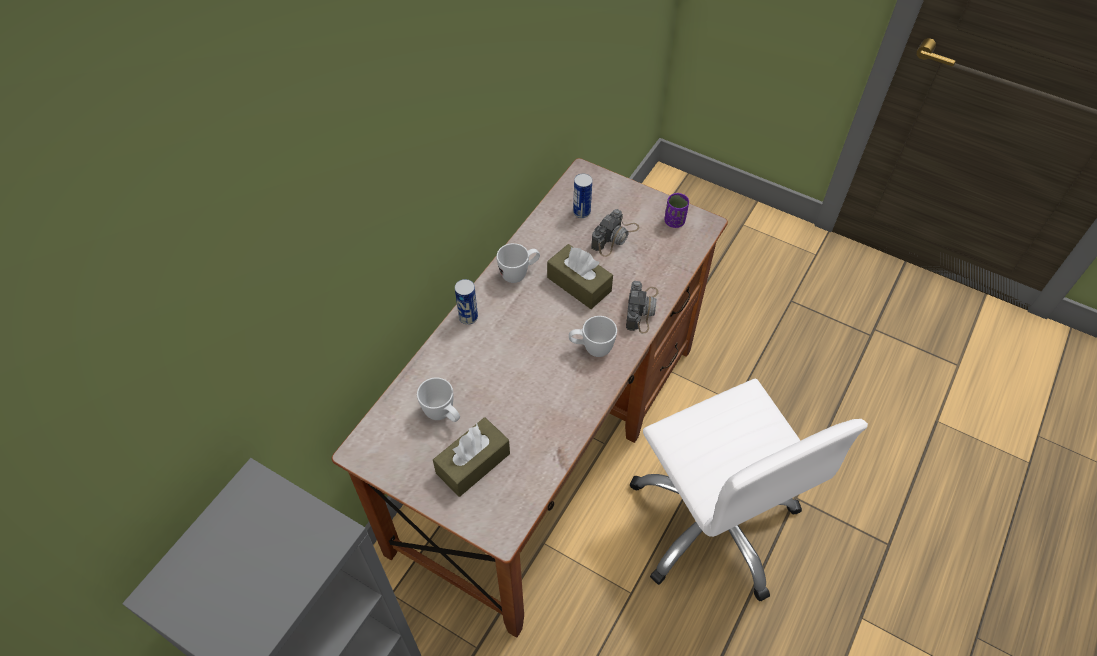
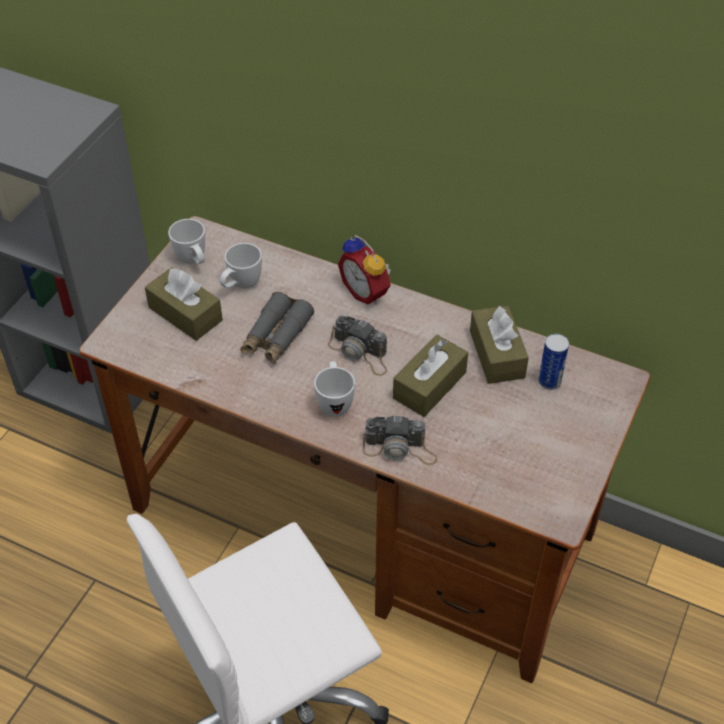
camera: 85 degrees right, 5 degrees down
(468, 317) = (367, 292): can -> alarm clock
(512, 388) = (276, 336): none -> grey binoculars
(519, 274) = (436, 329): white mug -> white mug (193, 261)
(551, 239) = (497, 354): none -> brown tissue box
(615, 237) = (514, 418): camera -> camera (360, 353)
(674, 221) = (557, 482): purple cup -> none

